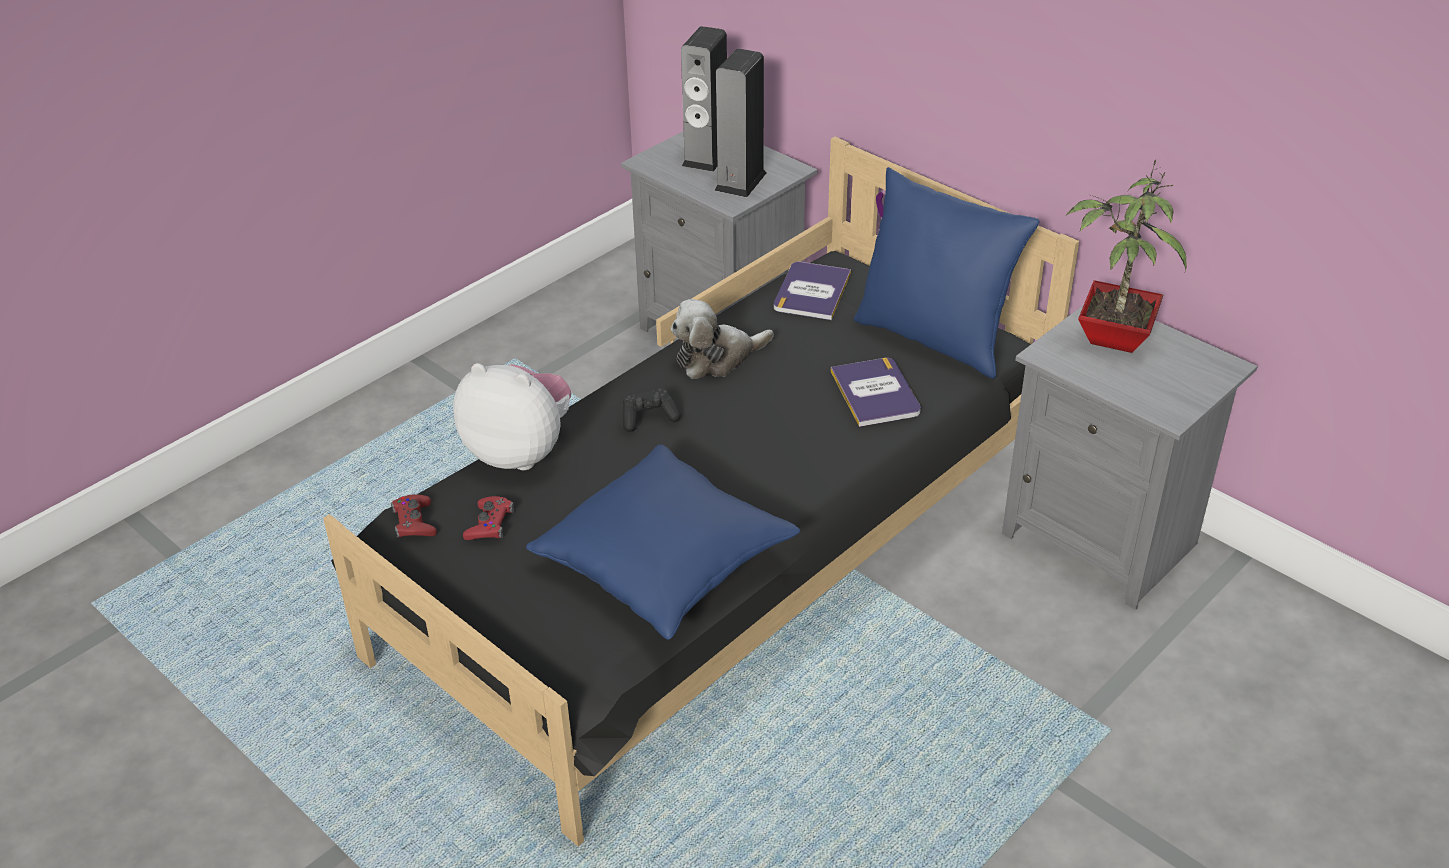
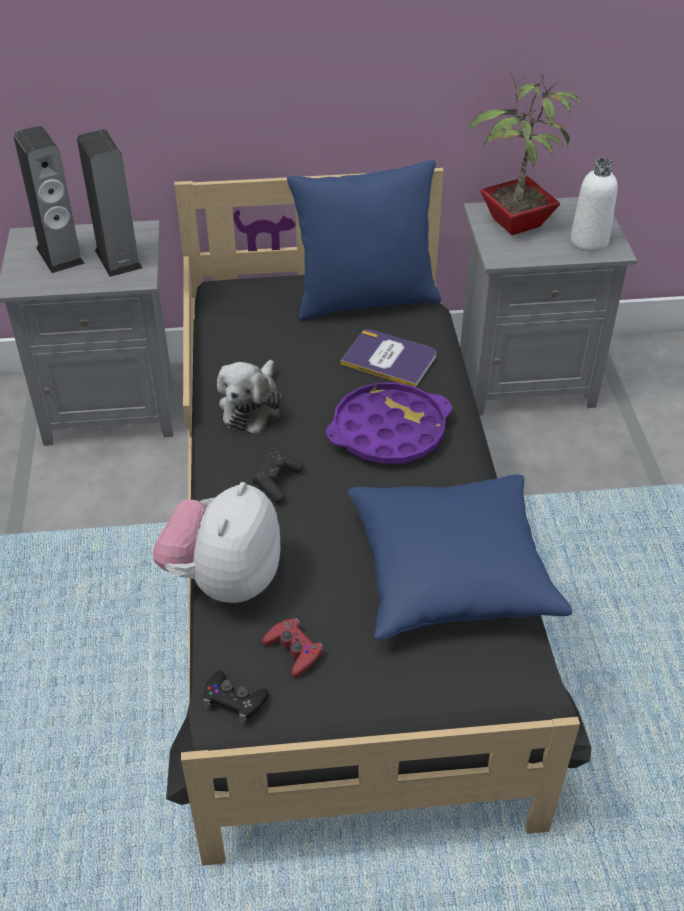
camera: 50 degrees left, 5 degrees up
(414, 522) = (234, 700): red game controller -> black game controller
(520, 451) = (224, 579): plush toy -> plush toy turned 45 degrees counterclockwise
(784, 441) = (388, 431): none -> purple tray
(811, 292) = (240, 318): book -> none
(1159, 392) = (589, 241): none -> white bottle

